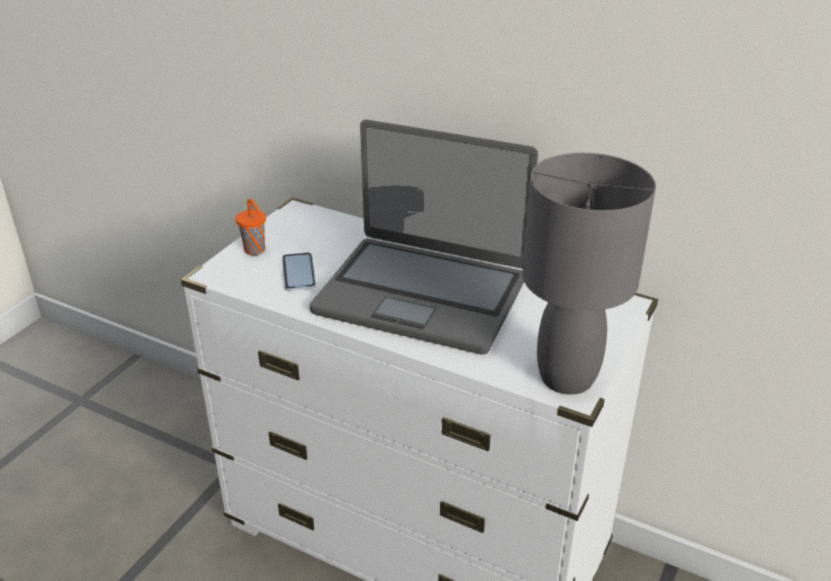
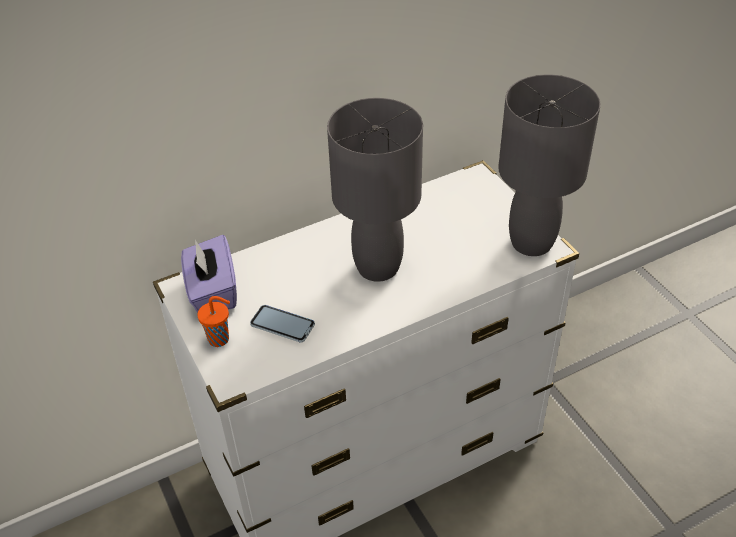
camera: 55 degrees left, 10 degrees up
(305, 226) = (212, 292): none -> purple tissue box
(422, 294) = (378, 266): laptop -> grey table lamp

